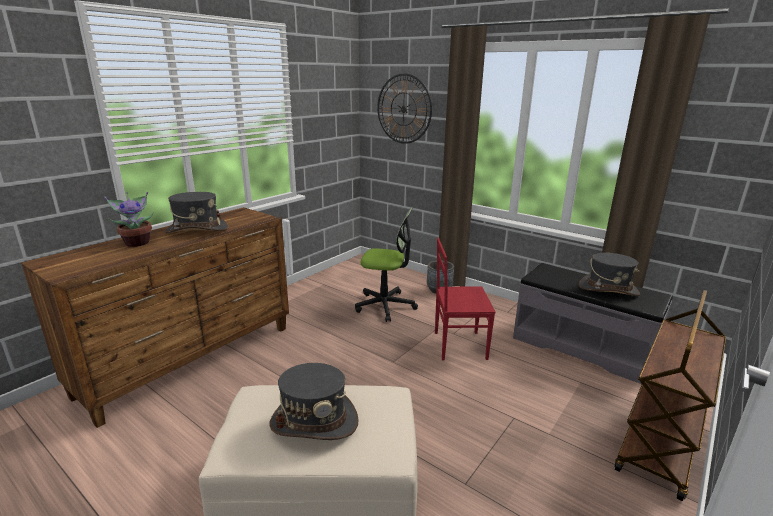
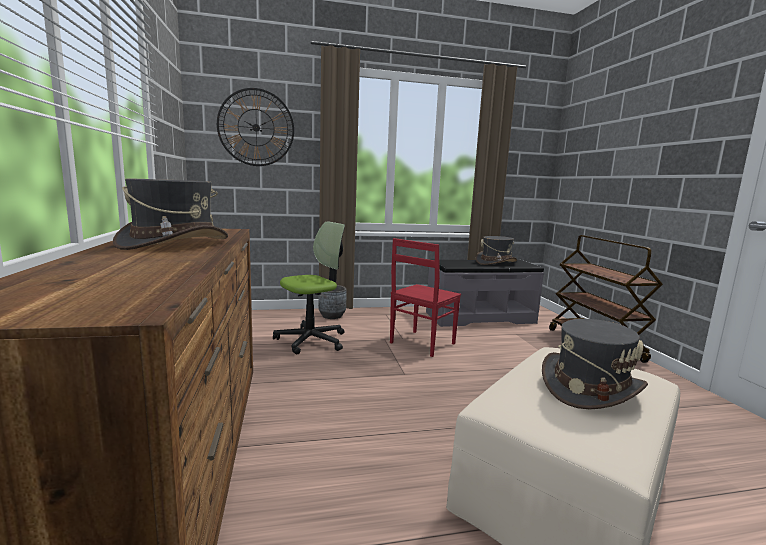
camera: 50 degrees left, 10 degrees down
(137, 242) = (117, 262): potted plant -> none

